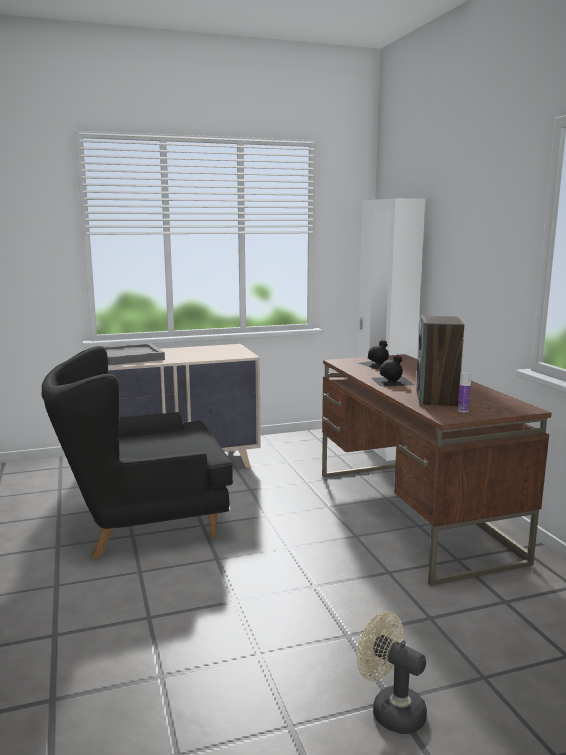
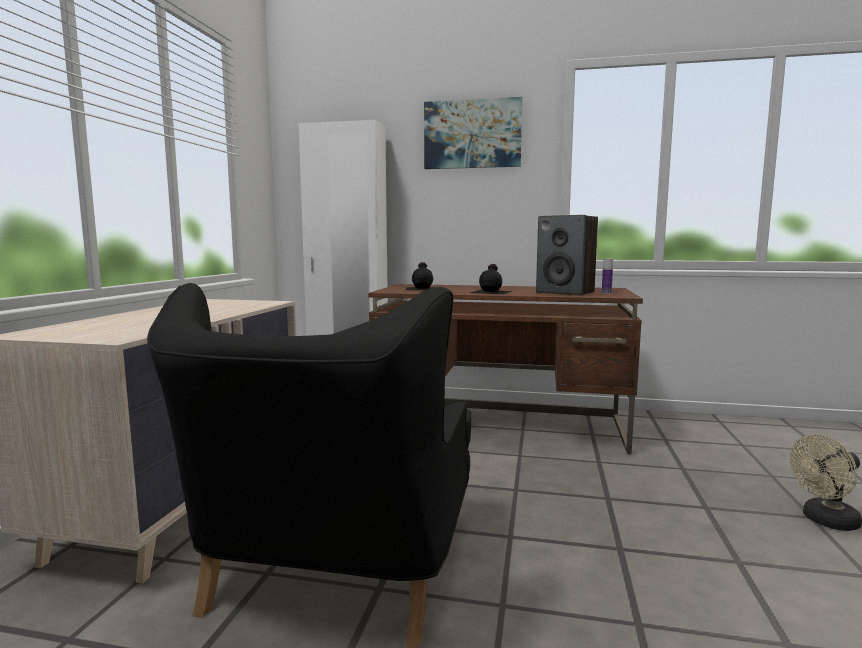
camera: 60 degrees left, 5 degrees down
(131, 357) = (121, 324): grey tray -> none
(480, 207) = (472, 134): none -> picture

